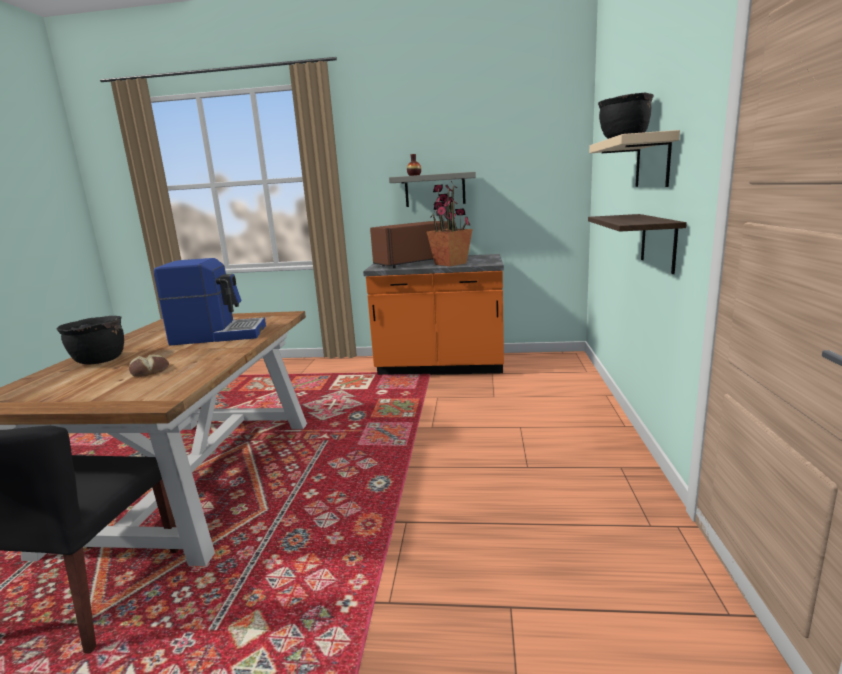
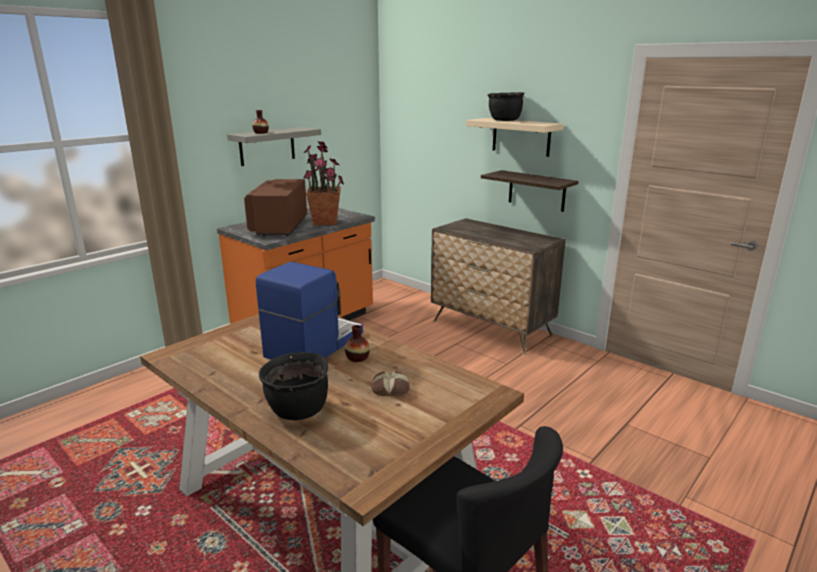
camera: 55 degrees left, 5 degrees up
(204, 349) = (357, 358): none -> vase
(591, 430) = (491, 328): none -> dresser

